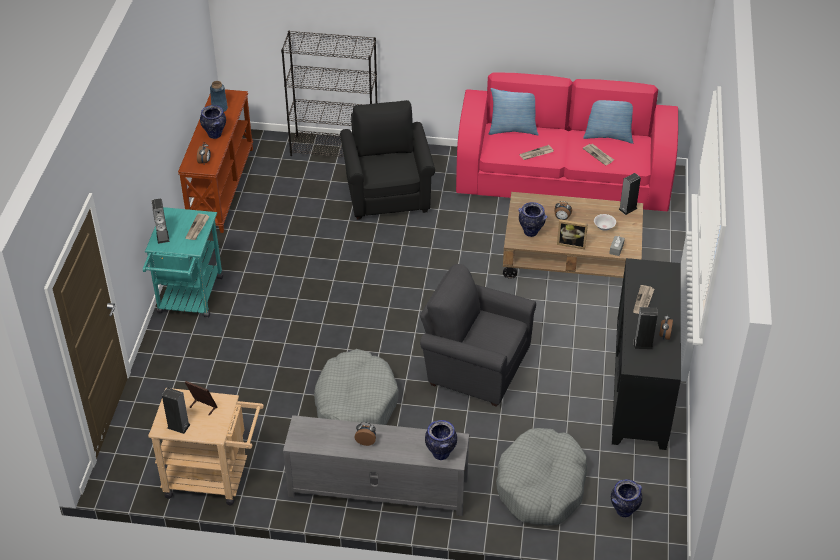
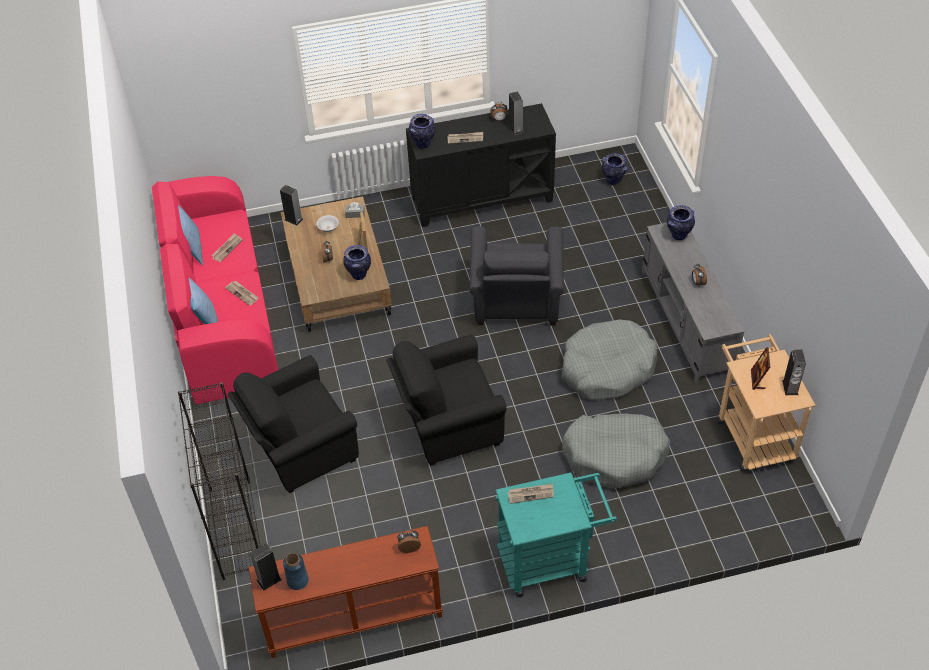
camera: 110 degrees left, 5 degrees up
(162, 237) = (562, 519): speaker -> speaker (269, 580)
(215, 135) = (353, 560): vase -> vase (423, 144)
(359, 279) = (446, 424): none -> black armchair
(541, 486) = (619, 228): grey dog bed -> grey dog bed (615, 456)

